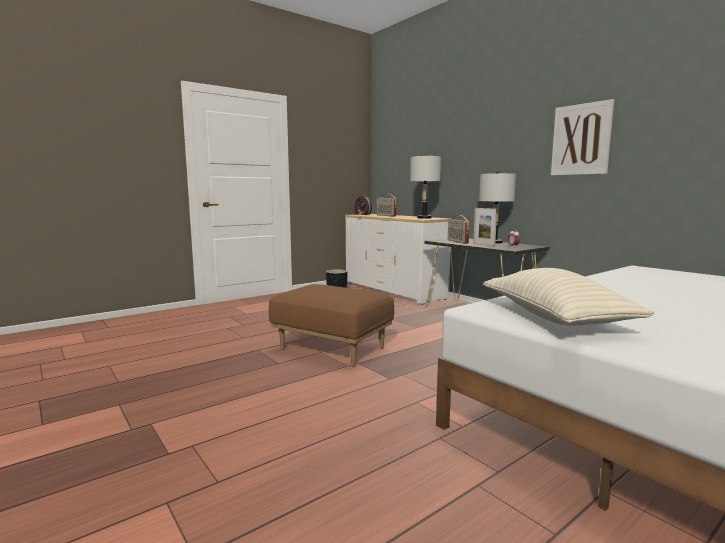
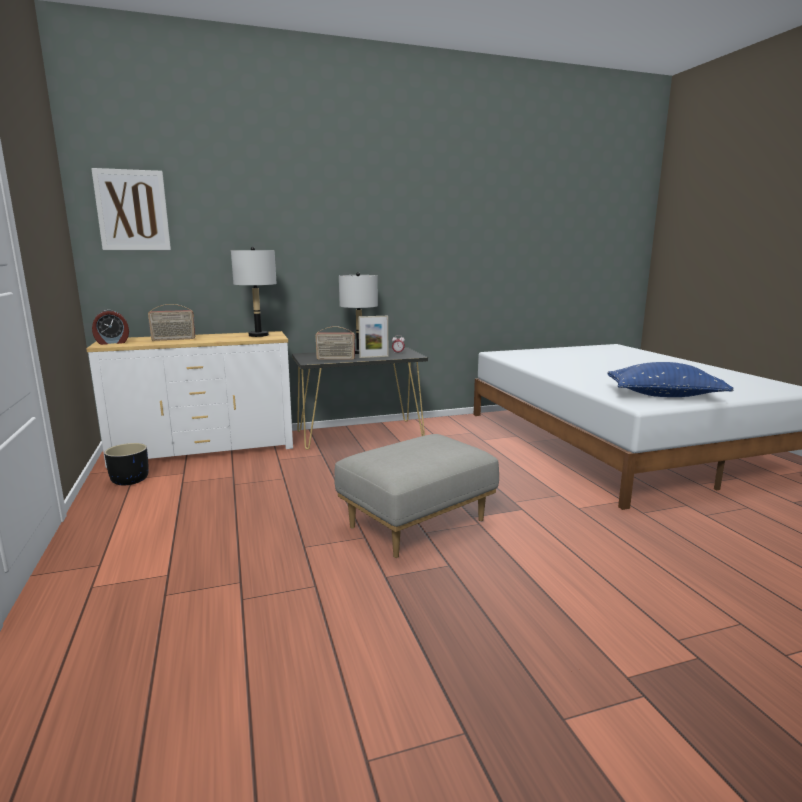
camera: 70 degrees left, 5 degrees up
(333, 348) = (417, 523): brown ottoman -> grey ottoman
(554, 318) = (664, 395): beige pillow -> blue pillow
(581, 139) = (428, 243): picture -> picture (132, 210)

